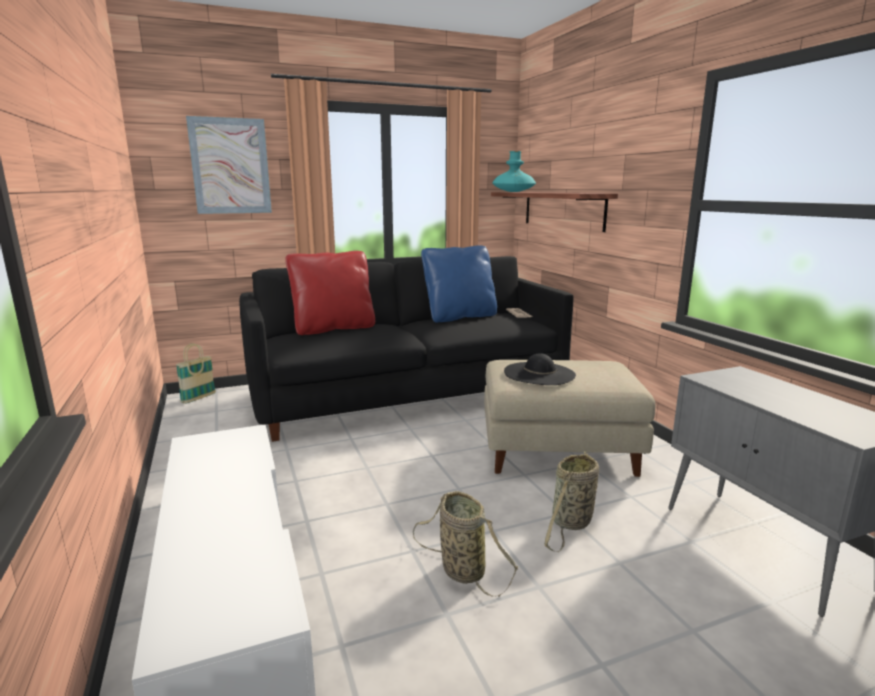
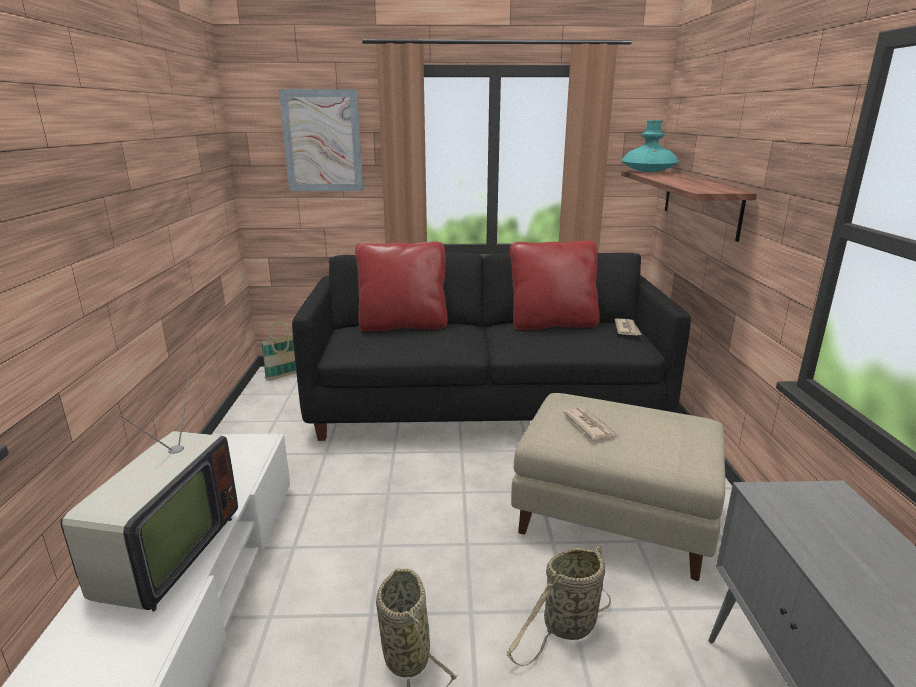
camera: 20 degrees right, 5 degrees up
(224, 527) = (163, 557): none -> television
(459, 317) = (552, 324): blue pillow -> red pillow
(539, 373) = (589, 425): black hat -> newspaper

